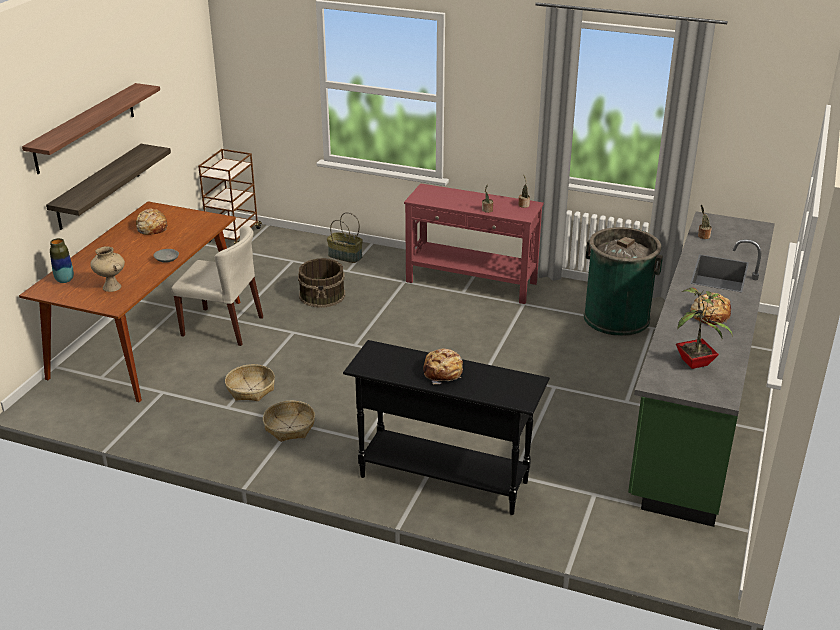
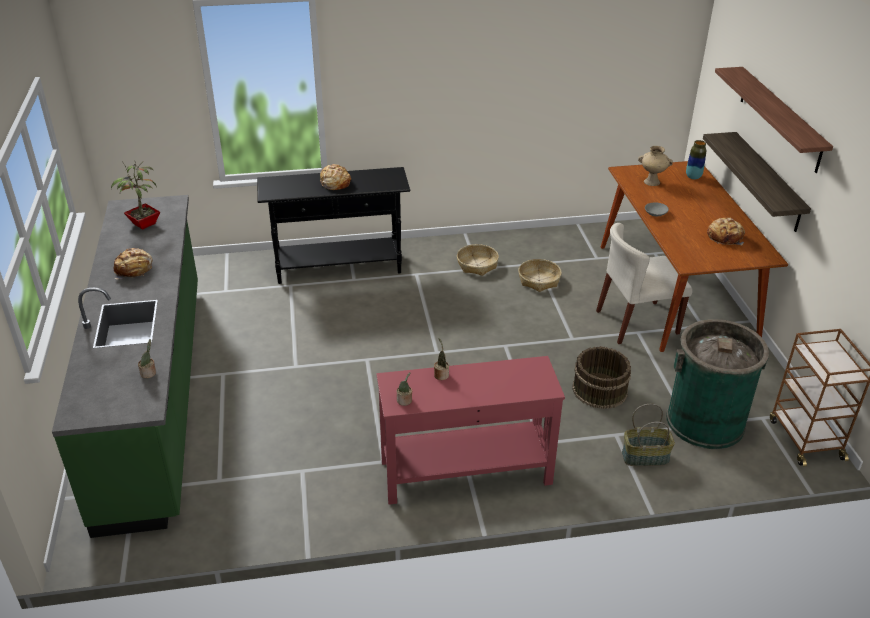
camera: 150 degrees right, 5 degrees up
(616, 317) = (266, 480): green trash can -> green trash can (705, 421)

